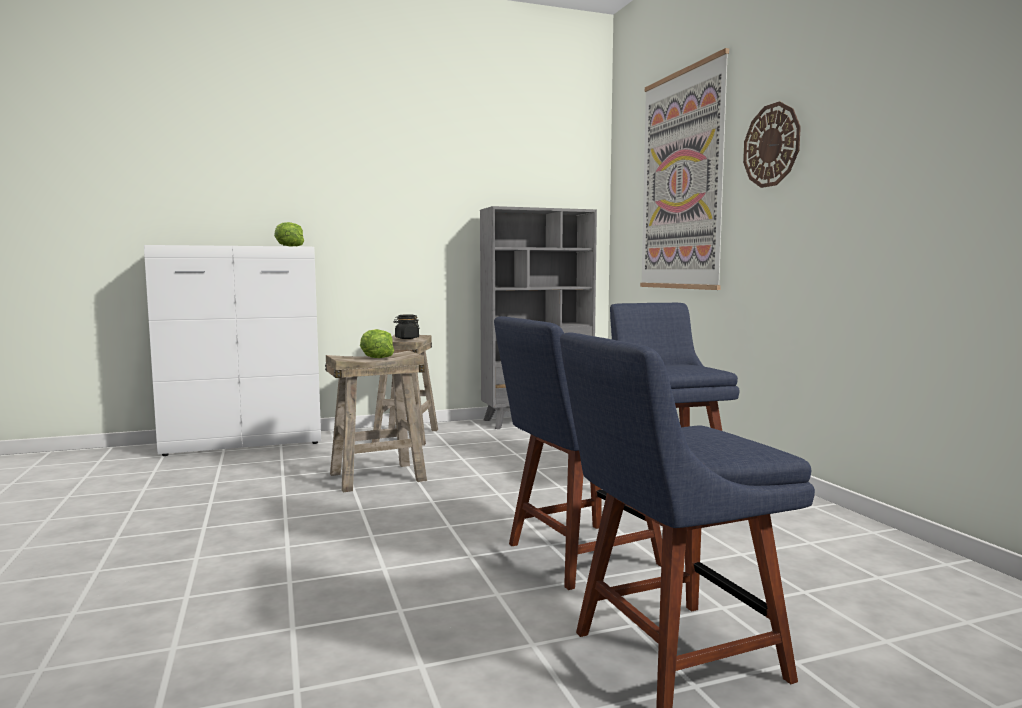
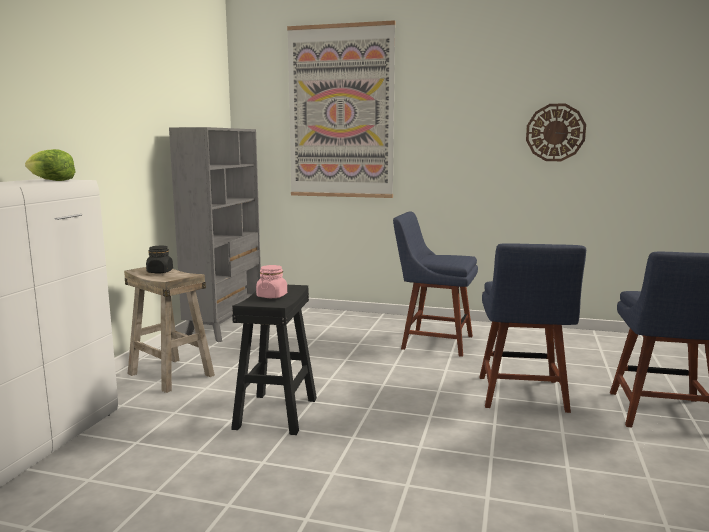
camera: 55 degrees left, 5 degrees up
(376, 357) = (272, 296): lettuce -> pink jar
(378, 477) = (275, 412): beige stool -> black stool
(771, 145) = (443, 100): wall clock -> wall clock (555, 132)

